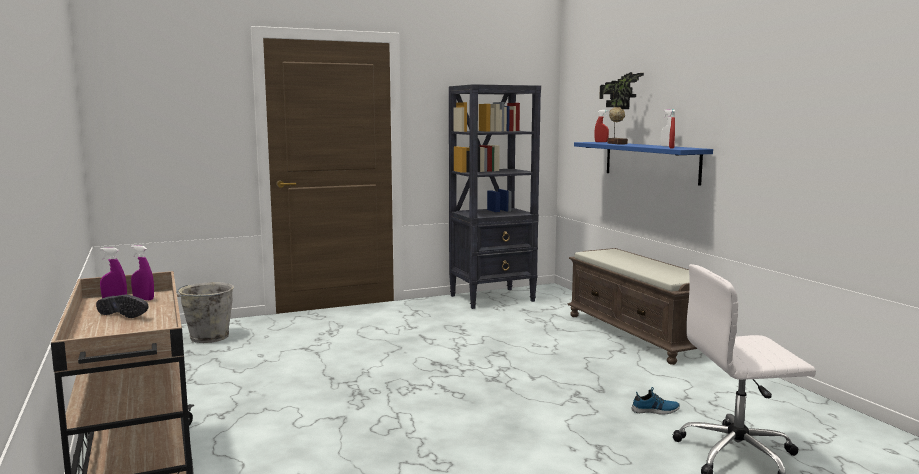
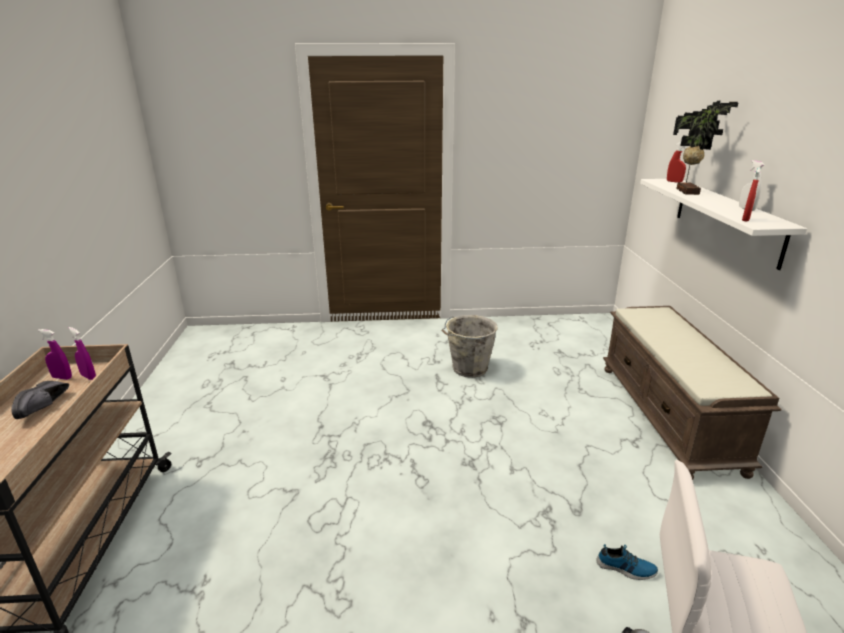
camera: 20 degrees right, 15 degrees up
(127, 314) = (45, 407): black shoe -> black shoe turned 45 degrees clockwise
(207, 337) = (257, 346): grey bucket -> grey bucket (468, 369)
(493, 298) = (536, 328): black bookcase -> none
(650, 161) = (726, 219): blue shelf -> white shelf

